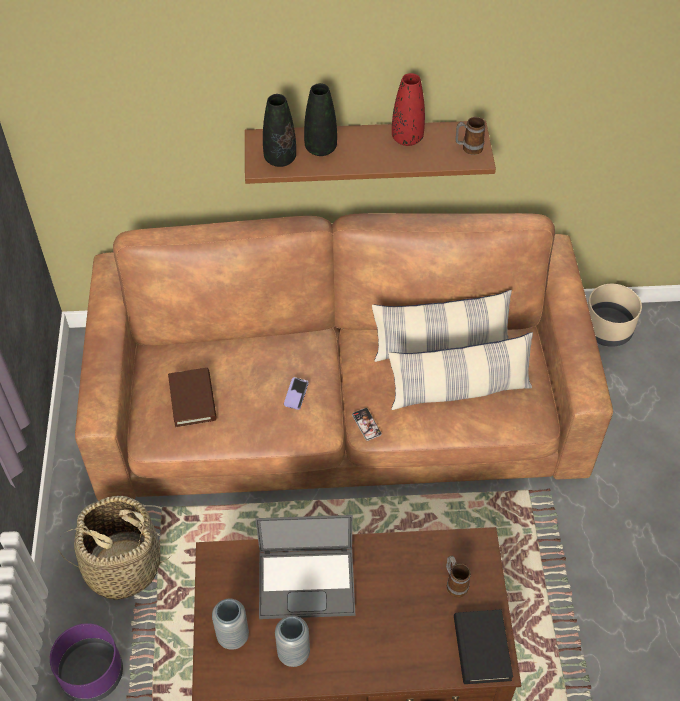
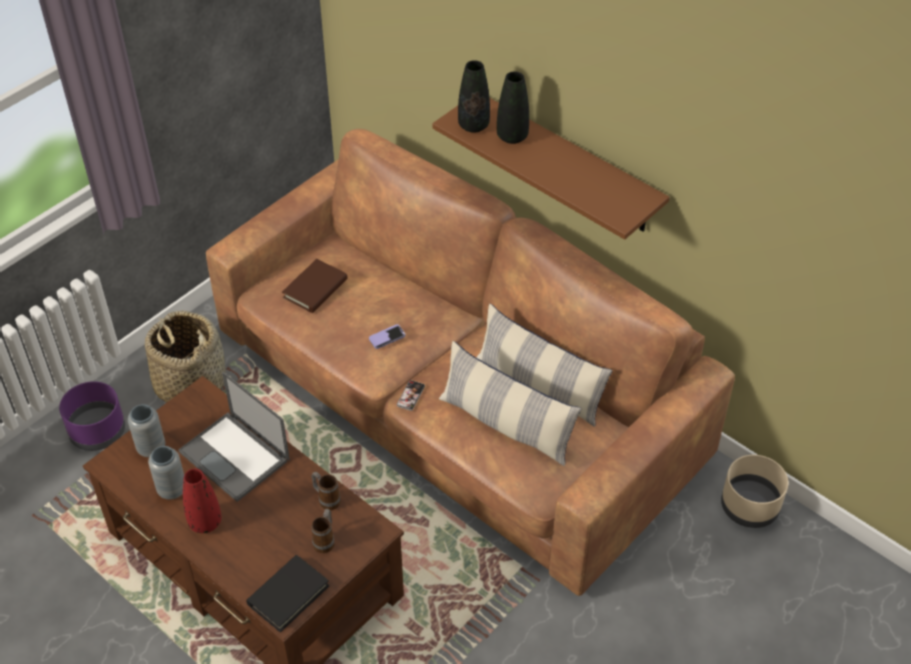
camera: 45 degrees right, 5 degrees down
(407, 138) = (586, 170): red vase -> red vase (205, 522)
(468, 148) = (624, 207): mug -> mug (326, 499)

